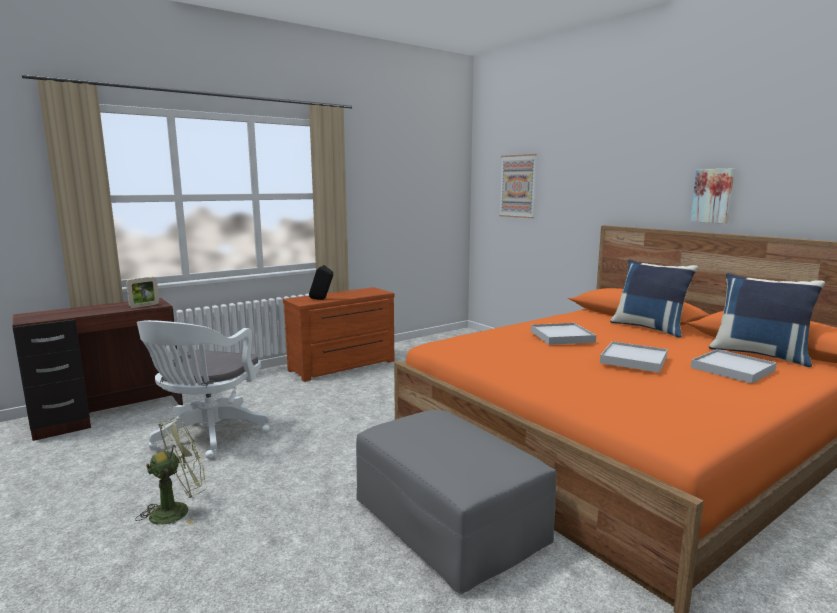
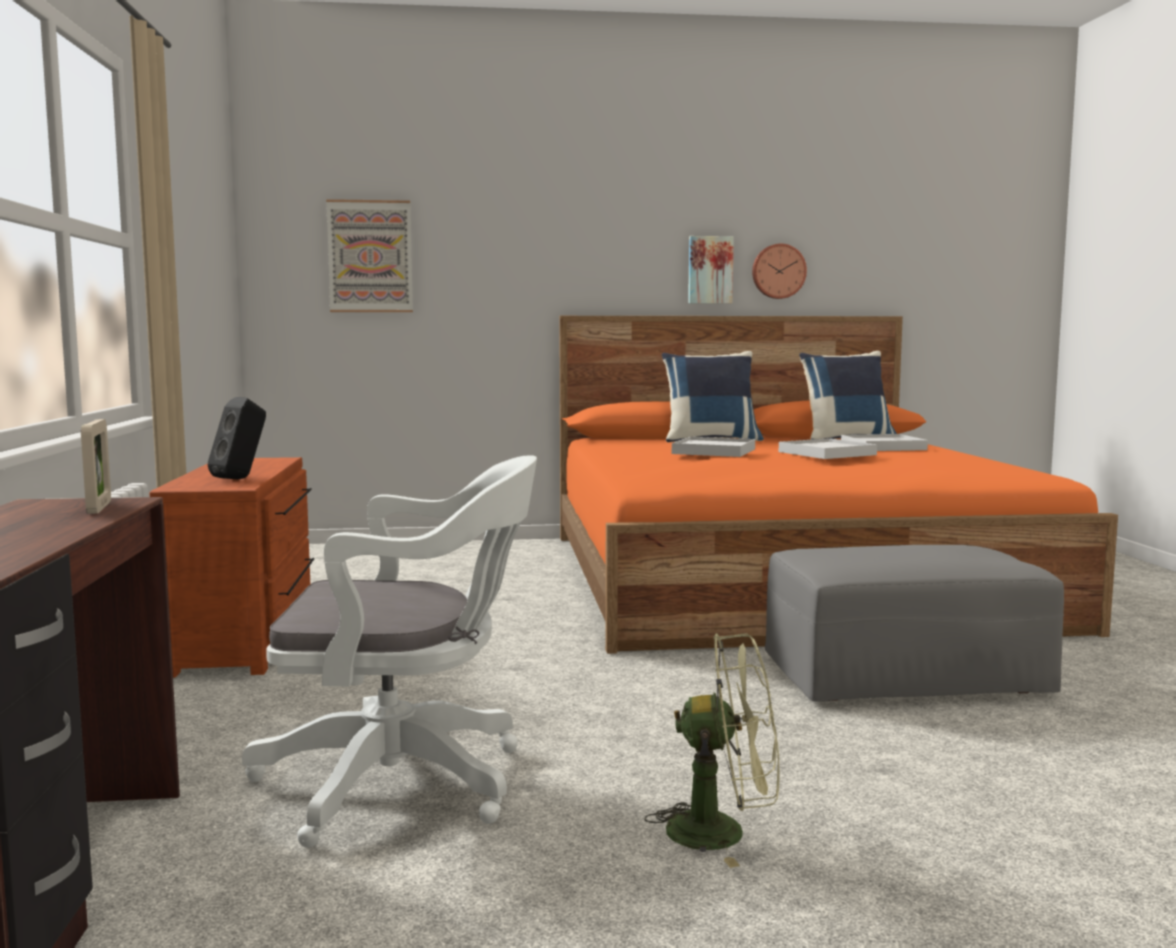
camera: 60 degrees left, 5 degrees down
(178, 510) = (723, 832): green fan -> green fan turned 105 degrees clockwise
(208, 436) = (406, 782): white office chair -> white office chair turned 45 degrees counterclockwise
(775, 197) = (778, 271): none -> wall clock

